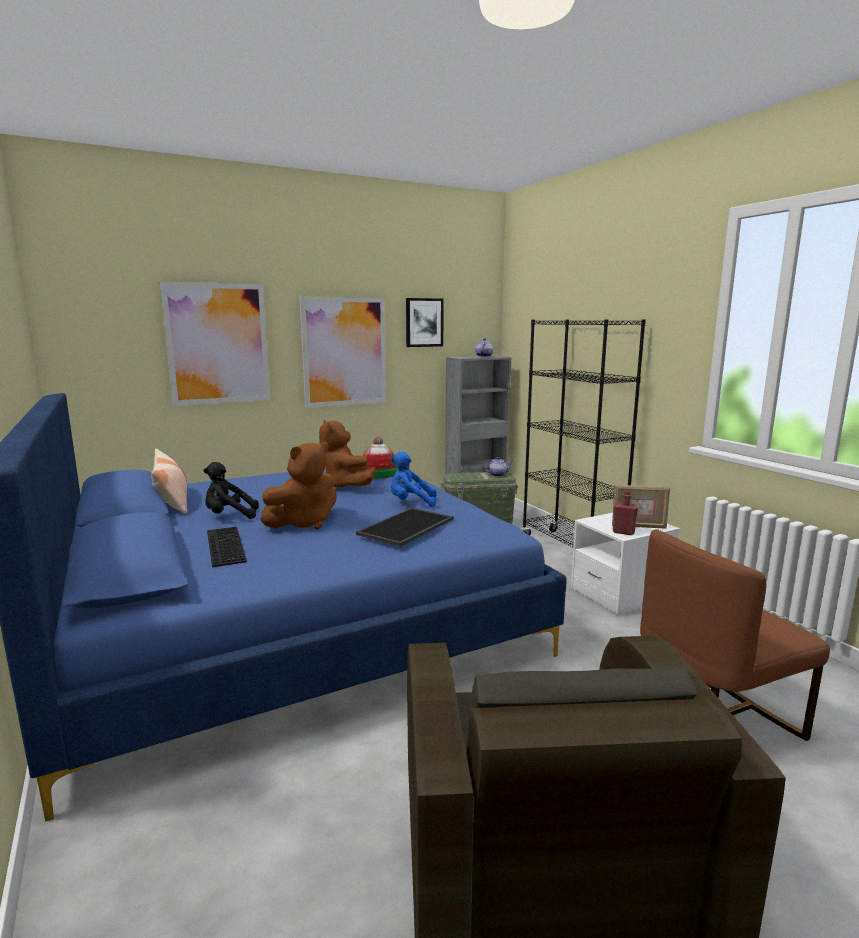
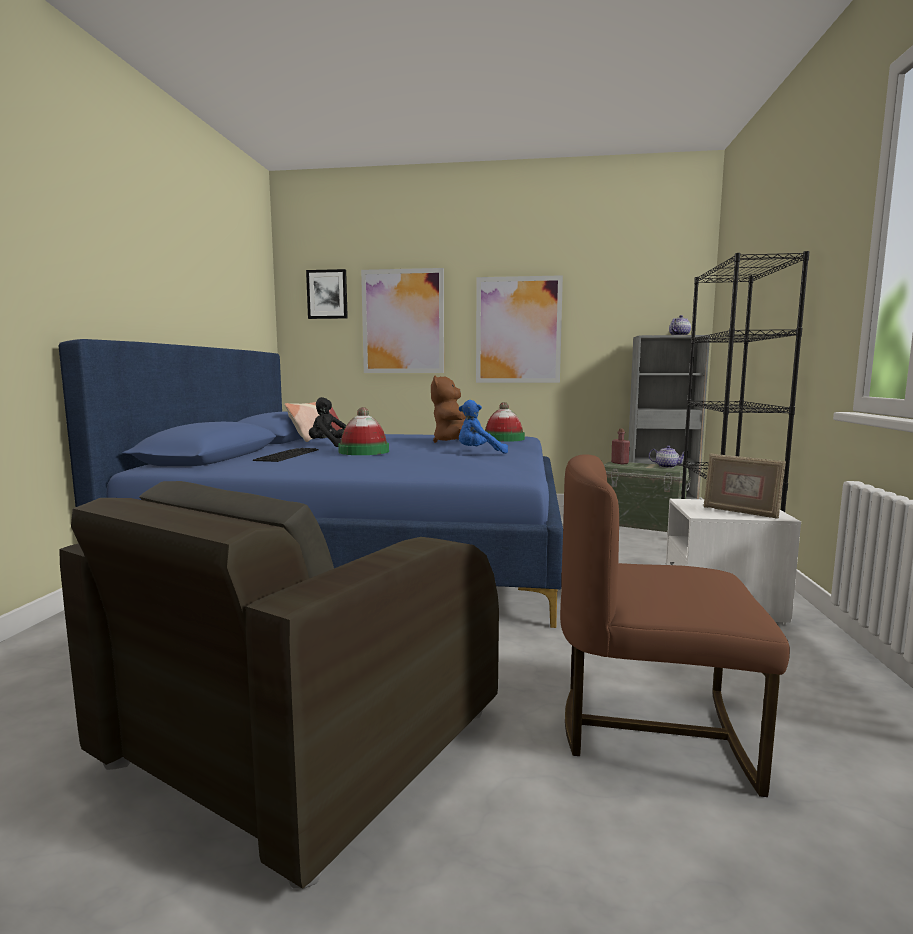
camera: 35 degrees right, 5 degrees down
(304, 523) = (364, 451): brown plush toy -> hat
(407, 527) = (427, 459): tray -> none
(411, 503) = (479, 453): blue plush toy -> blue plush toy turned 45 degrees counterclockwise
(424, 322) = (609, 300): picture -> picture (327, 294)
(623, 532) = (707, 513): red bottle -> red bottle (619, 463)

